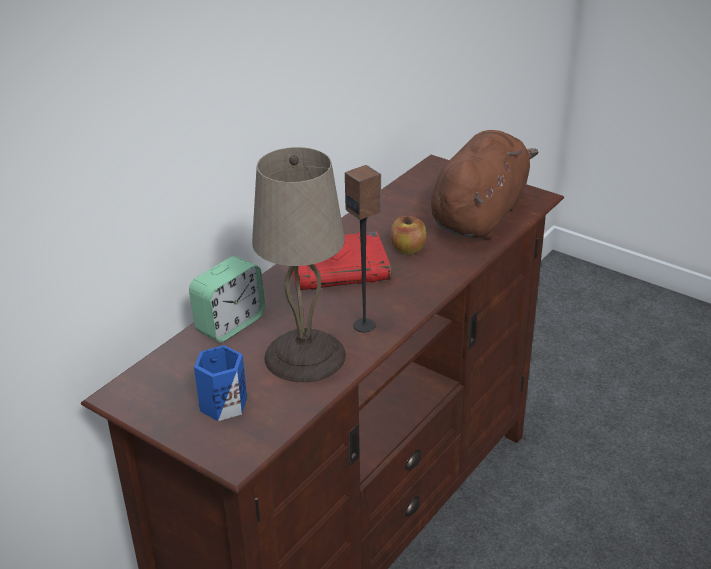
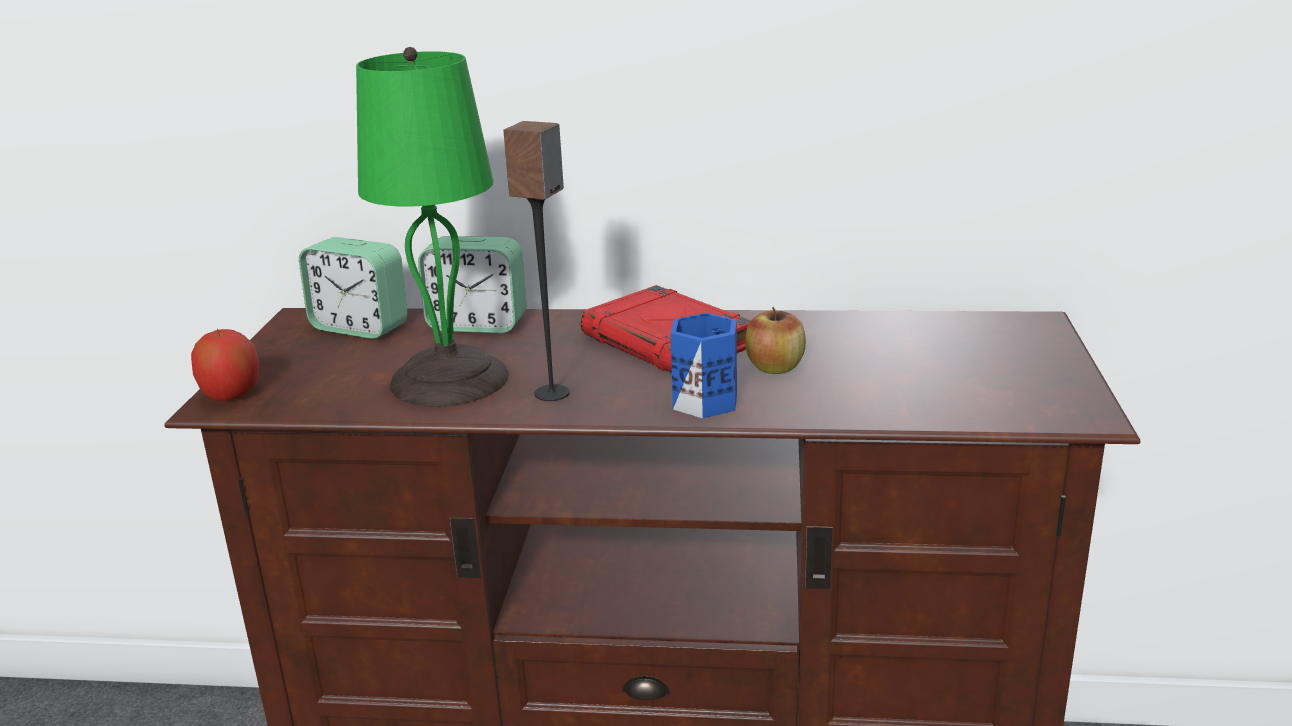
camera: 60 degrees right, 10 degrees down
(173, 372) = (360, 327): none -> alarm clock
(221, 403) = (318, 366): blue mug -> blue mug (705, 400)
(228, 451) = (231, 395): none -> apple
(307, 356) = (450, 380): beige table lamp -> green table lamp
(480, 215) = (949, 388): brown plush toy -> none

